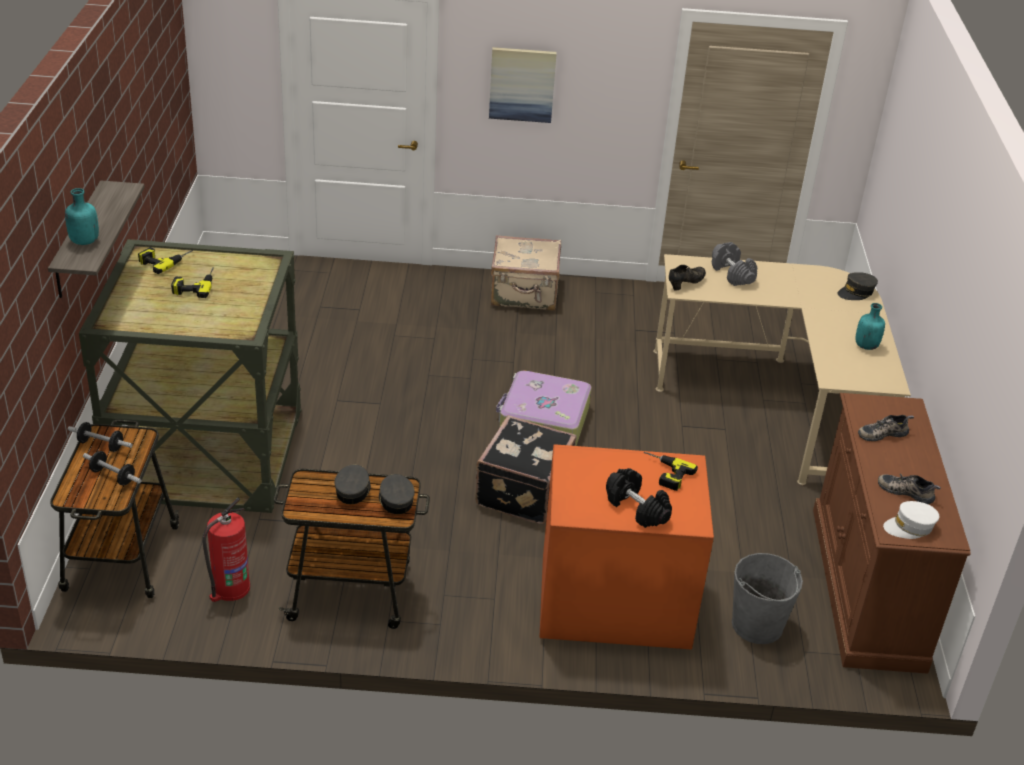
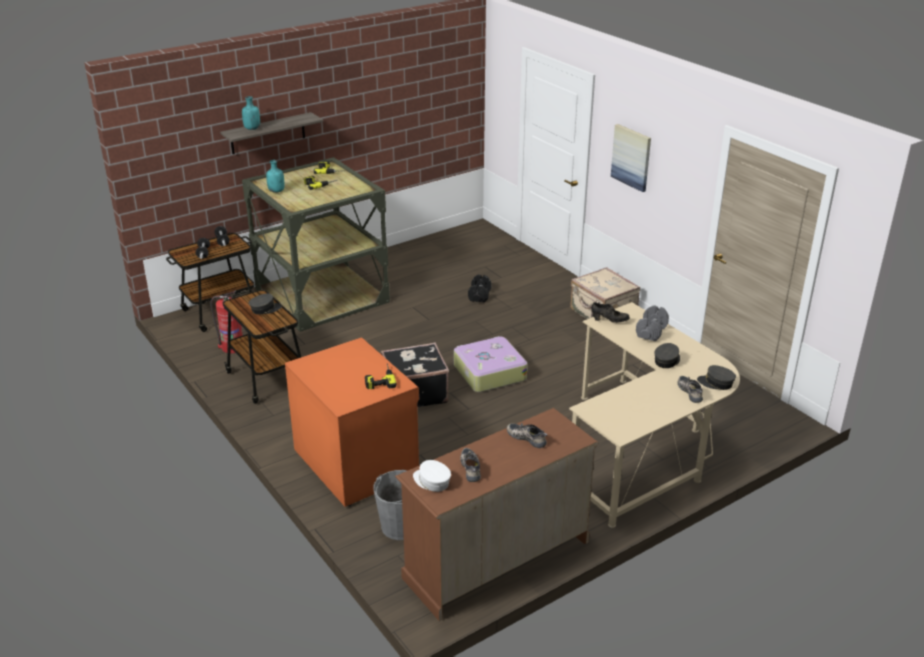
camera: 55 degrees right, 5 degrees down
(395, 500) = (271, 322): grey cap -> grey cap (667, 360)
(637, 508) = (333, 382): black dumbbell -> black dumbbell (479, 295)
(858, 312) = (691, 392): none -> shoe
(866, 346) = (652, 409): turquoise bottle -> turquoise bottle (276, 191)

